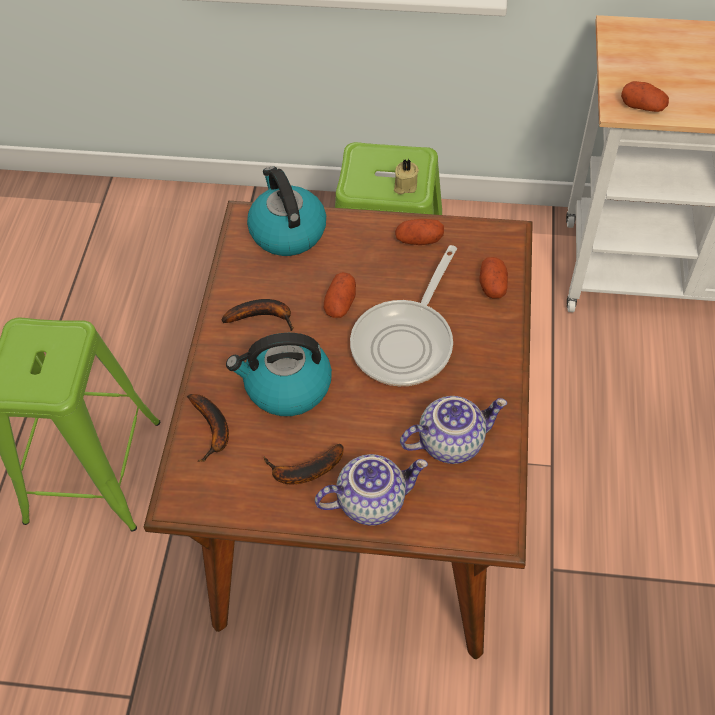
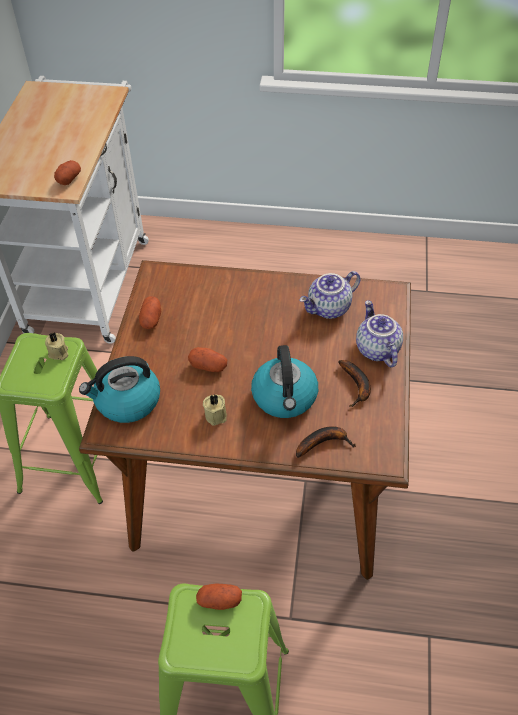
camera: 90 degrees left, 5 degrees down
(263, 316) = (216, 414): banana -> beige candle
(406, 341) = (247, 329): frying pan -> none
(451, 441) = (329, 309): teapot -> teapot turned 105 degrees counterclockwise
(492, 285) = (200, 282): potato -> potato (219, 601)

